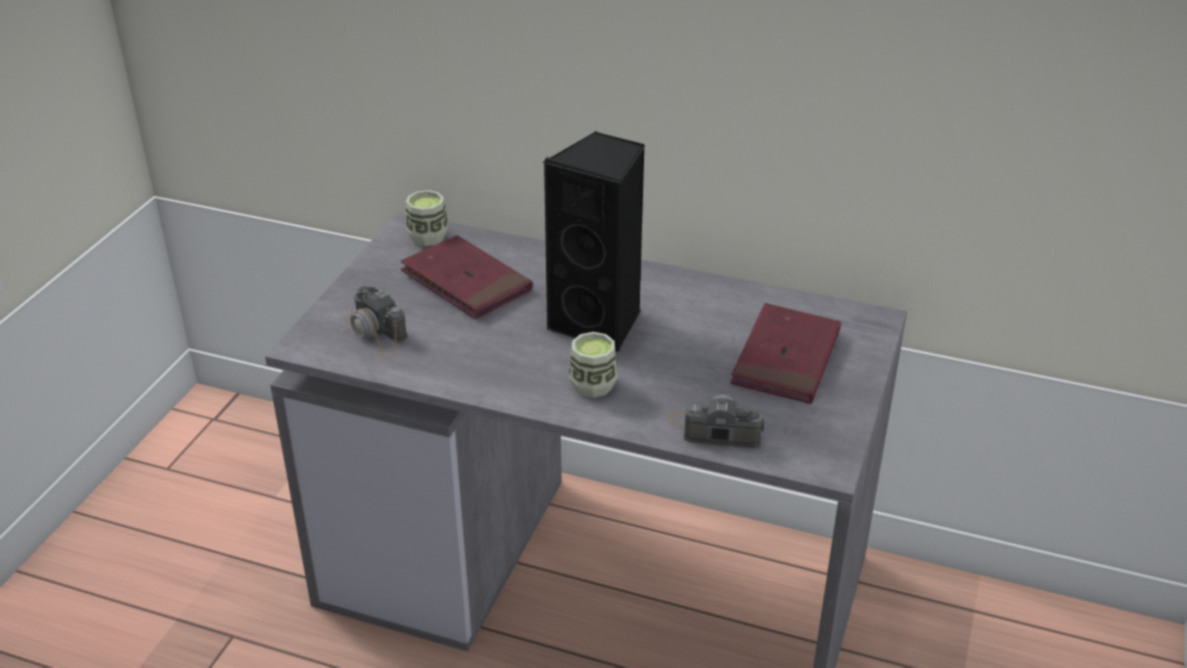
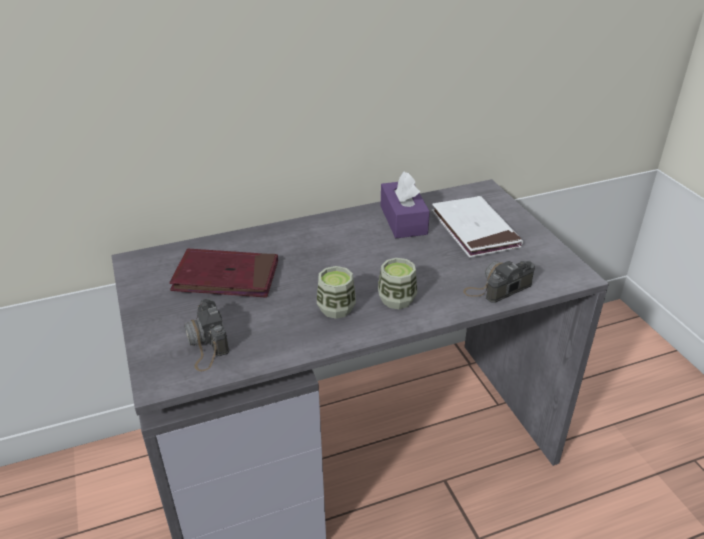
camera: 40 degrees left, 0 degrees up
(376, 333) = (206, 343): camera -> camera turned 60 degrees clockwise
(428, 237) = (158, 261): cup -> cup (336, 308)
(600, 323) = (348, 261): black speaker -> none
(721, 309) = (403, 220): none -> purple tissue box
(786, 359) = (474, 230): red book -> white book

